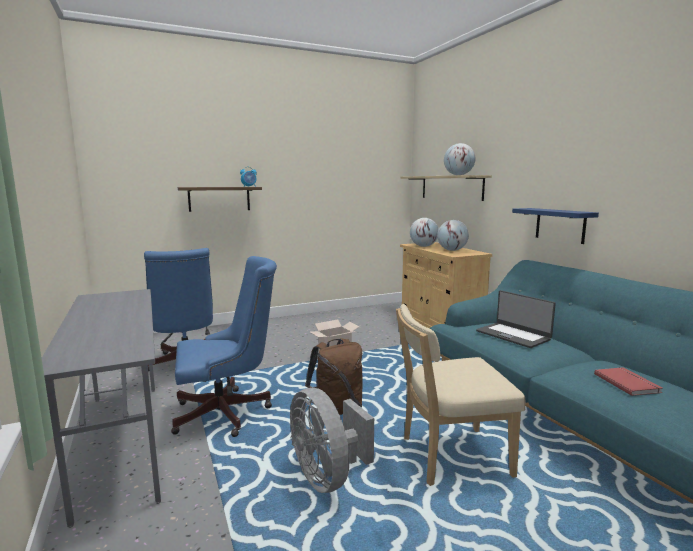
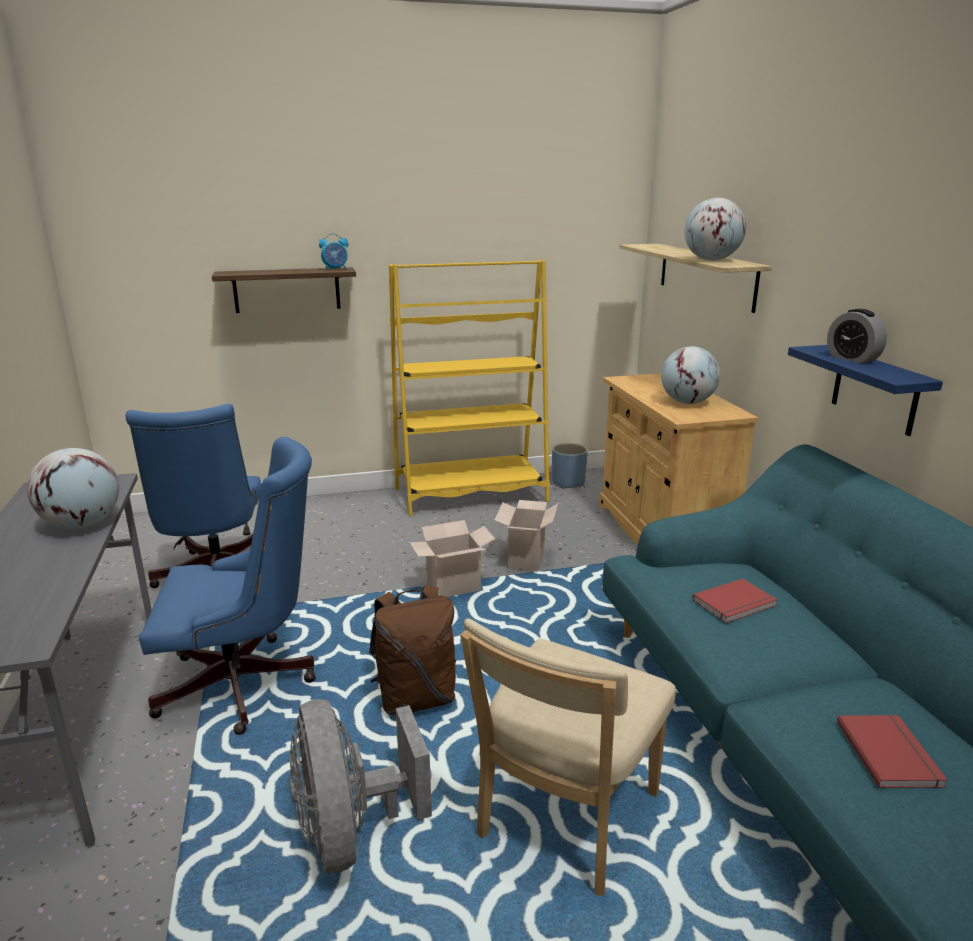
camera: 10 degrees right, 10 degrees up
(325, 318) = (471, 495): none -> yellow bookcase
(370, 343) = (525, 558): none -> cardboard box
(378, 310) = (568, 482): none -> blue planter
(423, 246) = (642, 387): globe -> globe (82, 524)
(449, 456) = (563, 820): beige chair -> beige chair turned 60 degrees counterclockwise
(513, 335) = (736, 604): laptop -> red book
(548, 209) = (852, 358): none -> alarm clock

